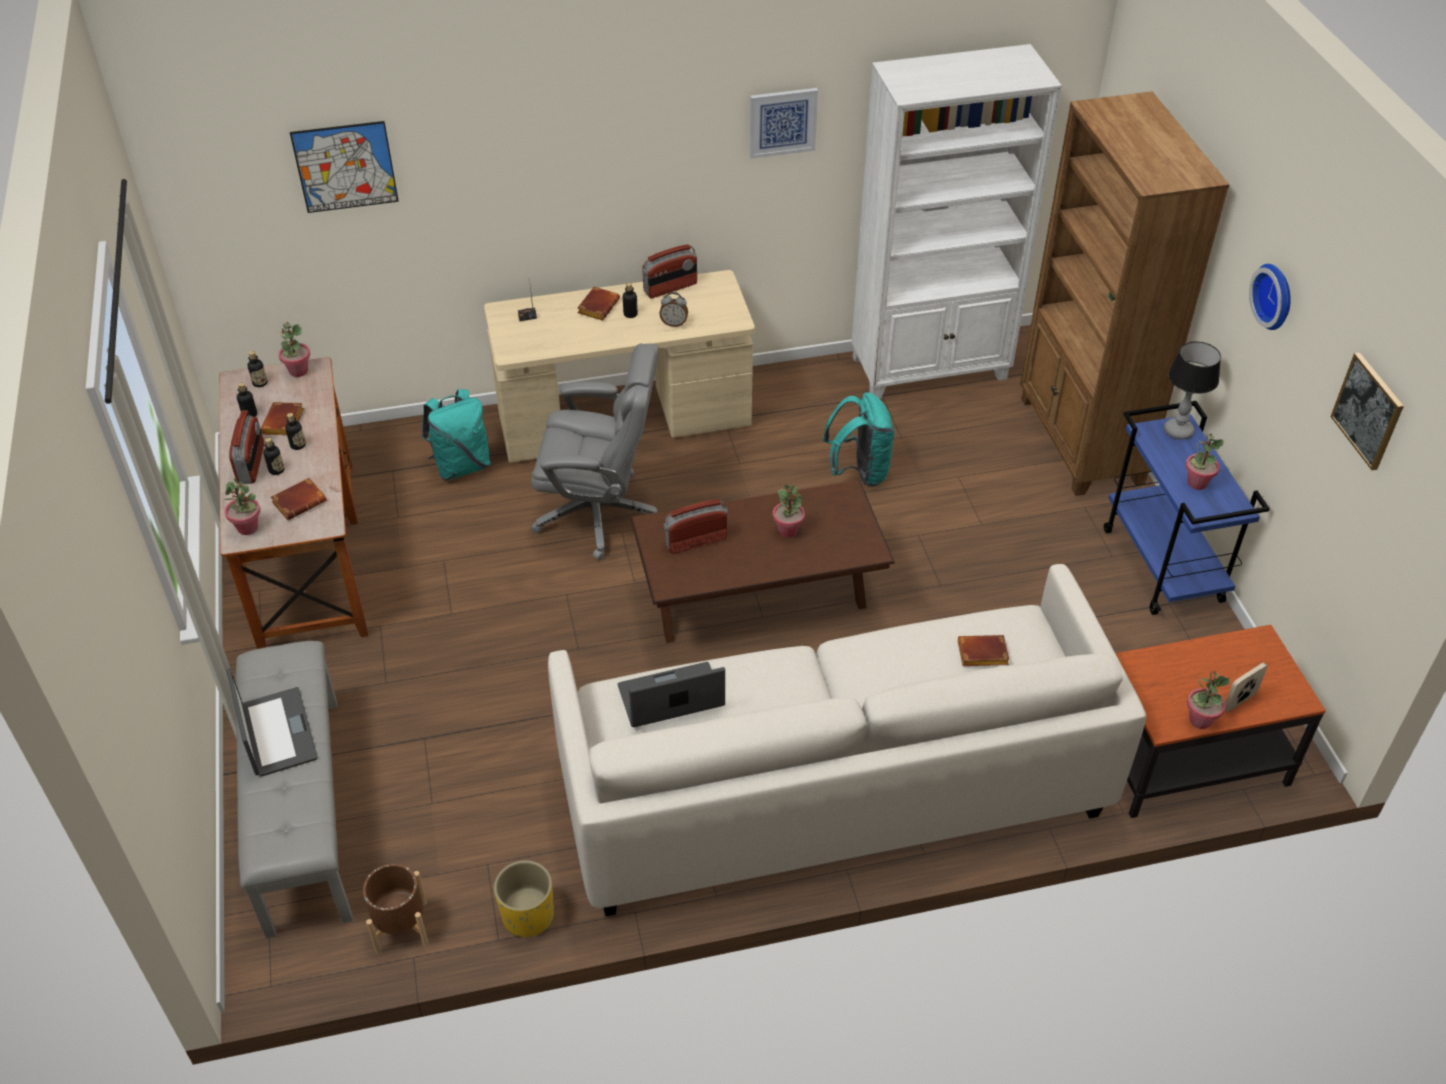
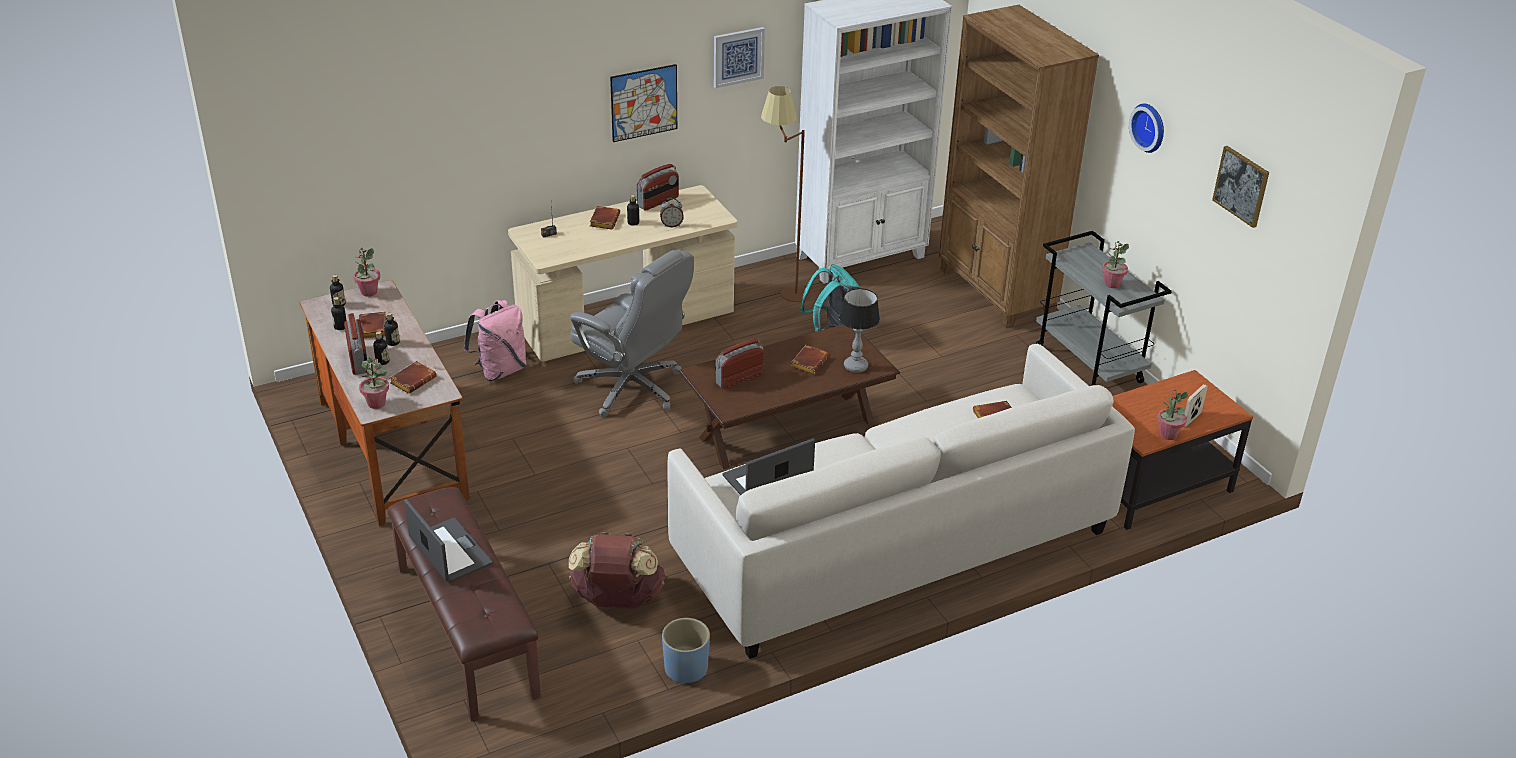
camera: 15 degrees left, 10 degrees down
(302, 812) = (465, 630): grey bench -> brown bench
(345, 167) = (401, 114): picture -> picture (644, 103)
(401, 927) = (583, 694): brown planter -> none
(461, 466) = (500, 370): turquoise backpack -> pink backpack
(483, 804) = (617, 600): none -> brown backpack
(527, 916) = (686, 669): yellow planter -> blue planter
(600, 513) = (632, 388): grey office chair -> grey office chair turned 45 degrees clockwise
(788, 530) = (809, 362): potted plant -> brown book
(821, 402) = (783, 290): none -> brown floor lamp
(1164, 566) = (1089, 365): blue cart -> grey cart
(1179, 431) = (1086, 253): table lamp -> table lamp (856, 366)

